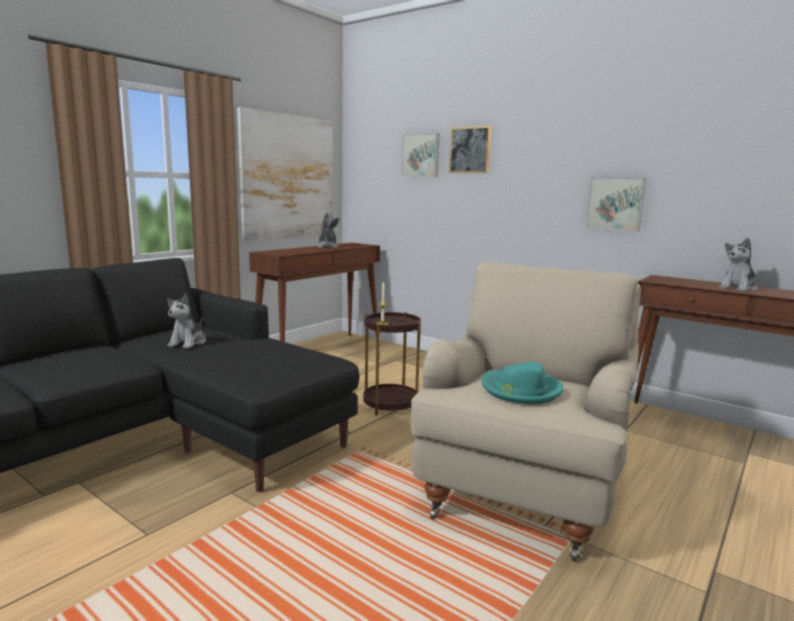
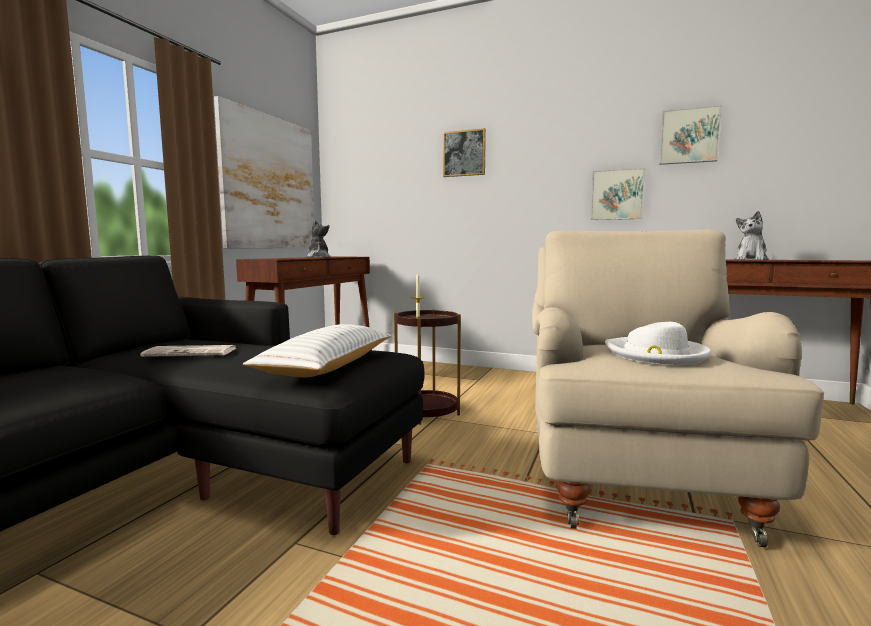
camera: 15 degrees left, 5 degrees down
(188, 343) = (192, 352): plush toy -> newspaper
(270, 367) = (327, 366): none -> white pillow
(421, 155) = (411, 162): picture -> picture (689, 136)
(520, 390) = (656, 354): turquoise hat -> white hat

